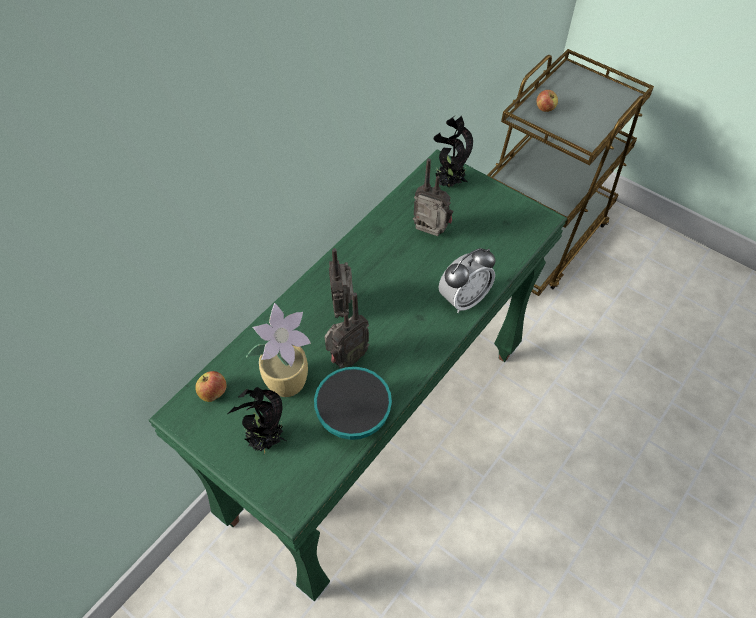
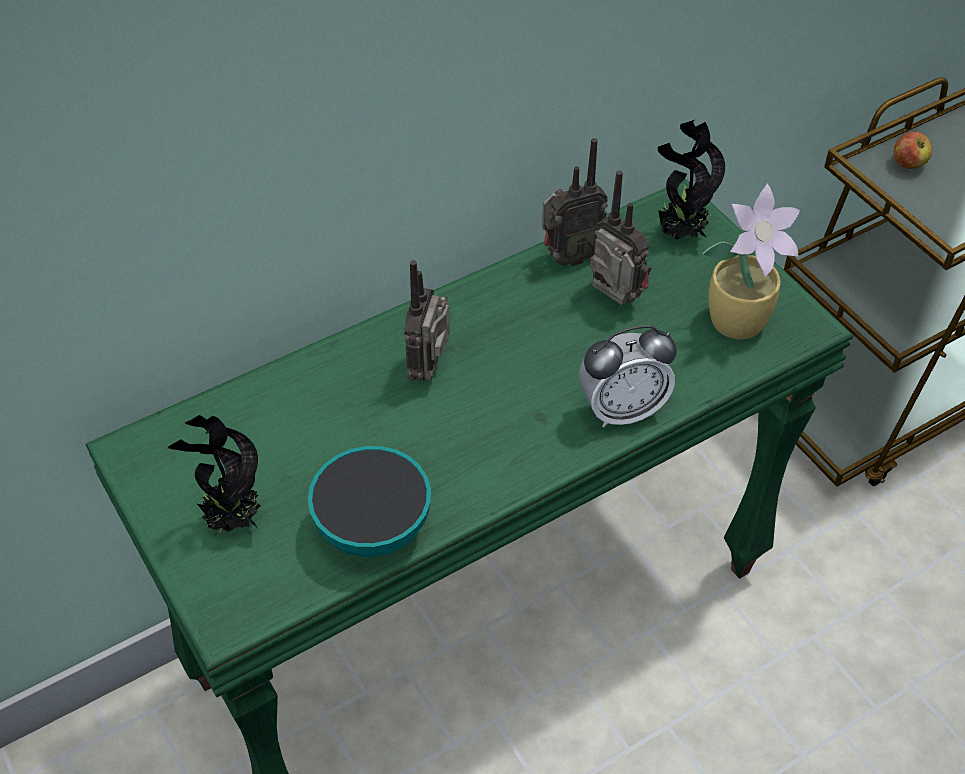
camera: 20 degrees right, 5 degrees down
(213, 393) = (189, 434): apple -> none
(289, 381) = (303, 449): potted plant -> potted plant (740, 321)
(346, 359) = (401, 444): radio -> radio (568, 257)

